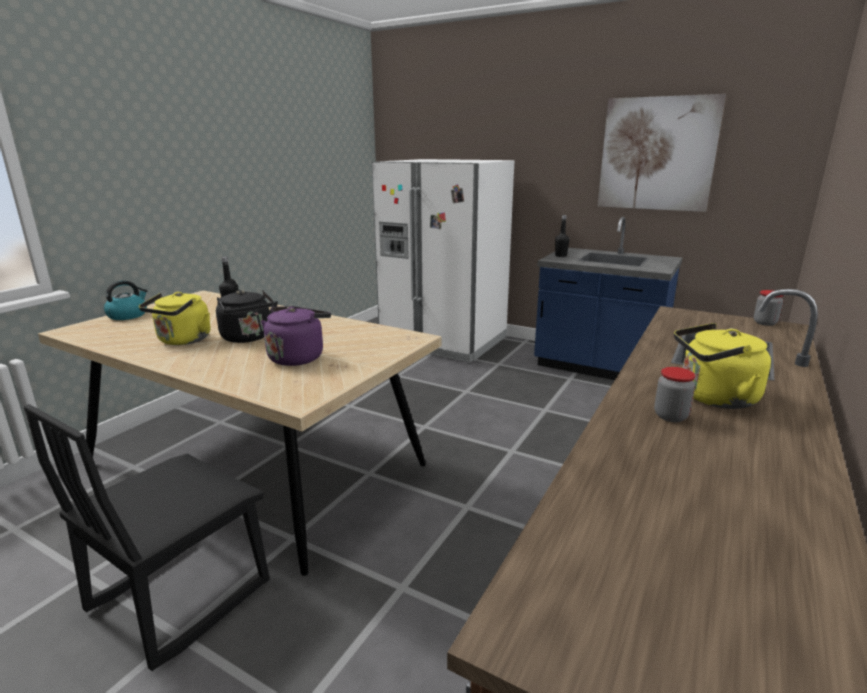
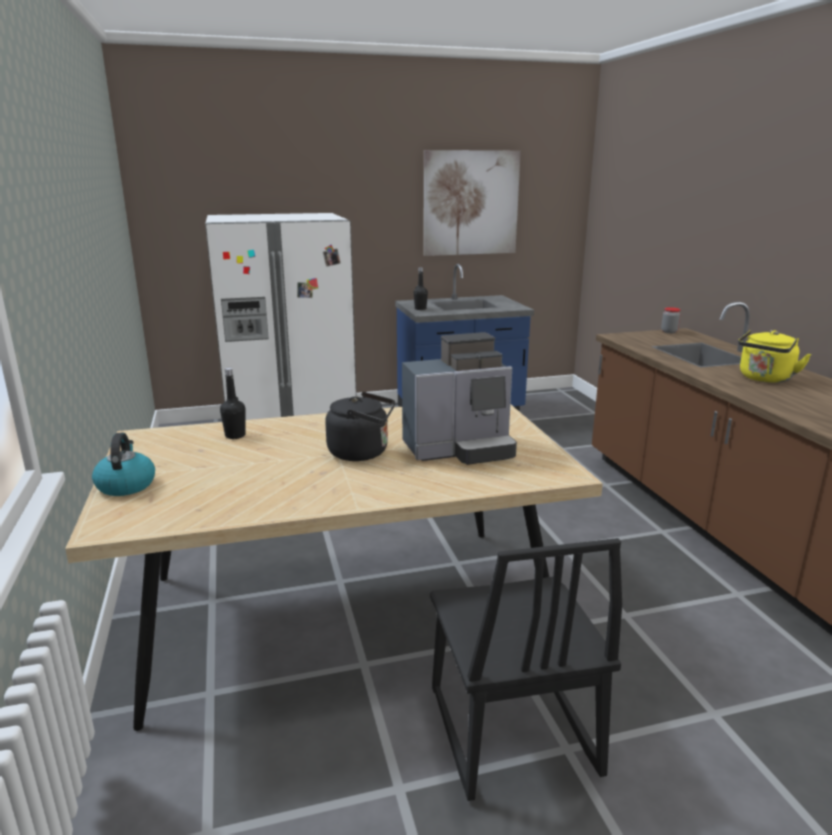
camera: 45 degrees left, 0 degrees up
(183, 341) = (305, 479): yellow kettle -> none
(298, 357) = (460, 449): purple kettle -> coffee machine
(670, 416) = (778, 393): jar -> none

